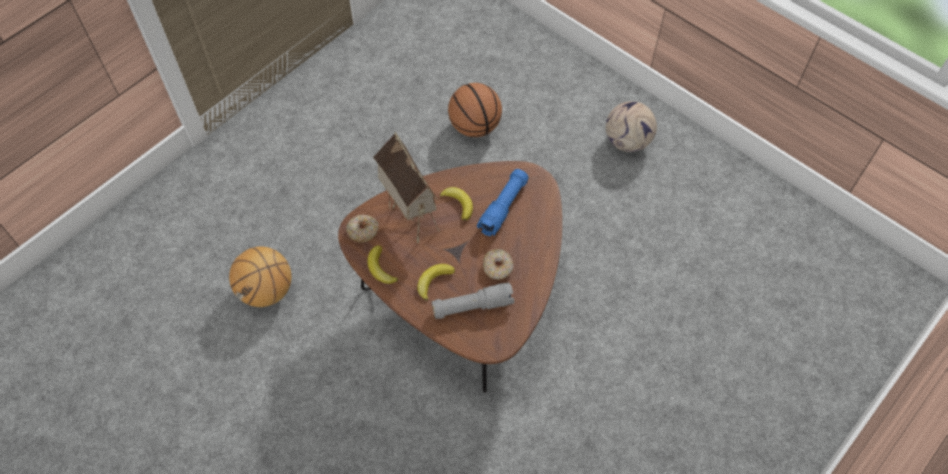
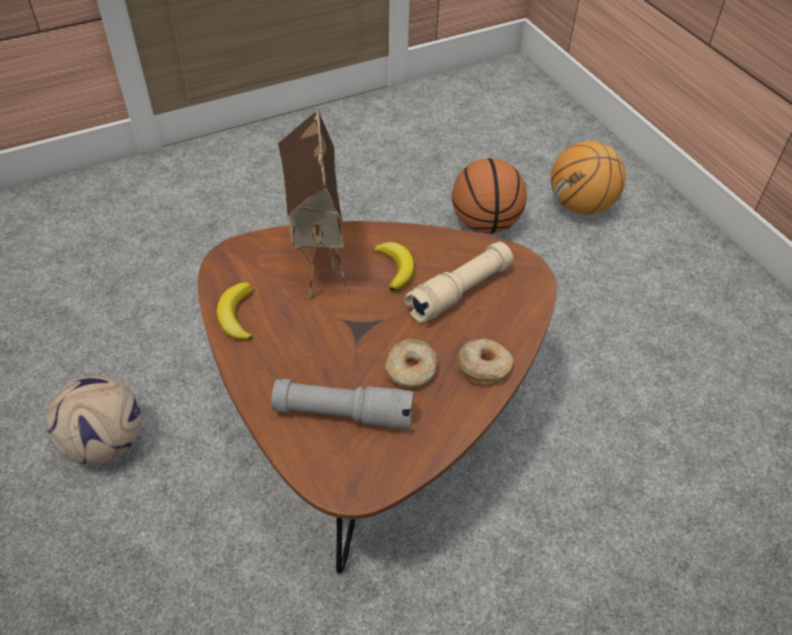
camera: 20 degrees right, 10 degrees down
(266, 291) = (122, 330): basketball -> basketball (581, 206)
(363, 231) = (241, 261): donut -> donut (484, 367)
(433, 281) = (303, 357): banana -> none
(503, 207) = (459, 292): blue flashlight -> beige flashlight
(628, 141) = (692, 298): football -> football (107, 443)

